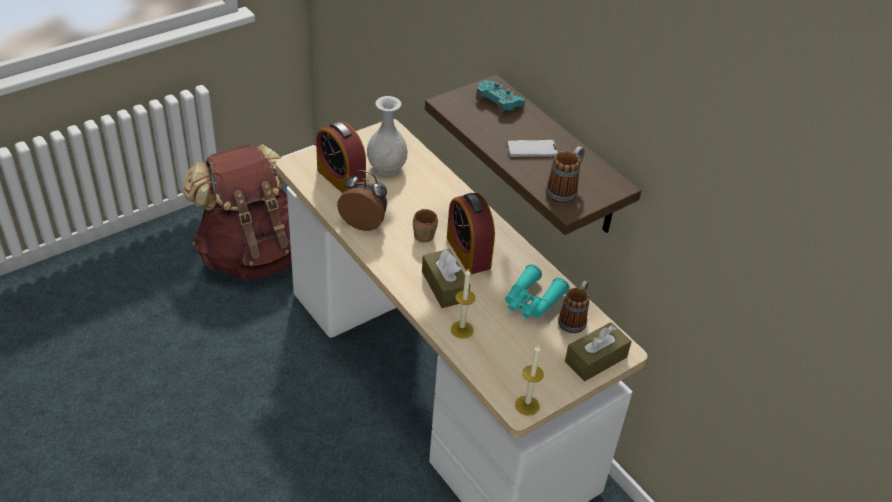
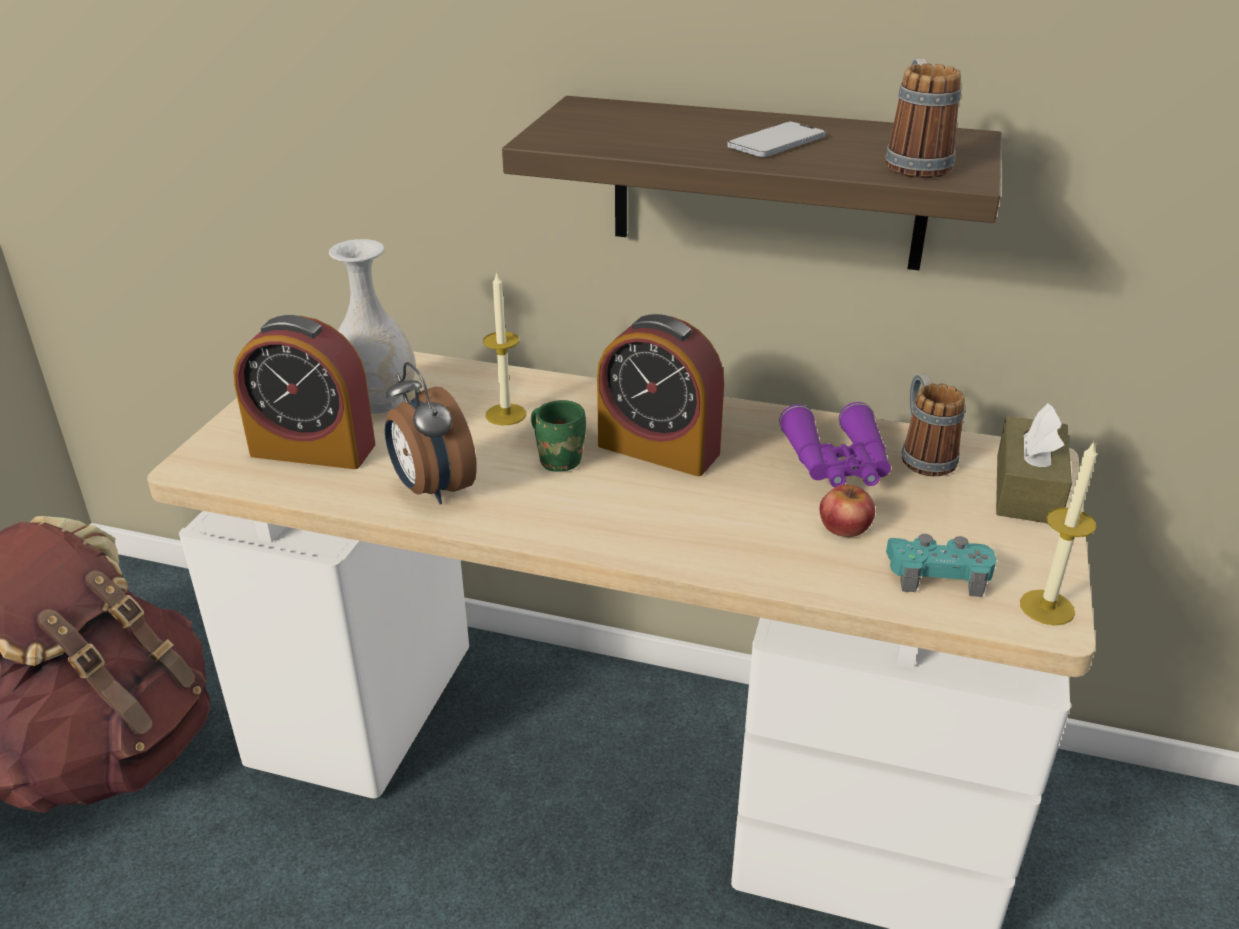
camera: 35 degrees left, 10 degrees down
(364, 222) = (431, 489): alarm clock -> alarm clock turned 105 degrees counterclockwise
(425, 236) = (560, 460): brown mug -> green mug
(444, 286) = (686, 511): brown tissue box -> none
(462, 329) = (798, 557): candle -> candle (505, 414)
(496, 328) = (845, 526): none -> apple
(499, 102) = (627, 116): turquoise game controller -> turquoise game controller (938, 573)
(532, 301) = (837, 463): turquoise binoculars -> purple binoculars

